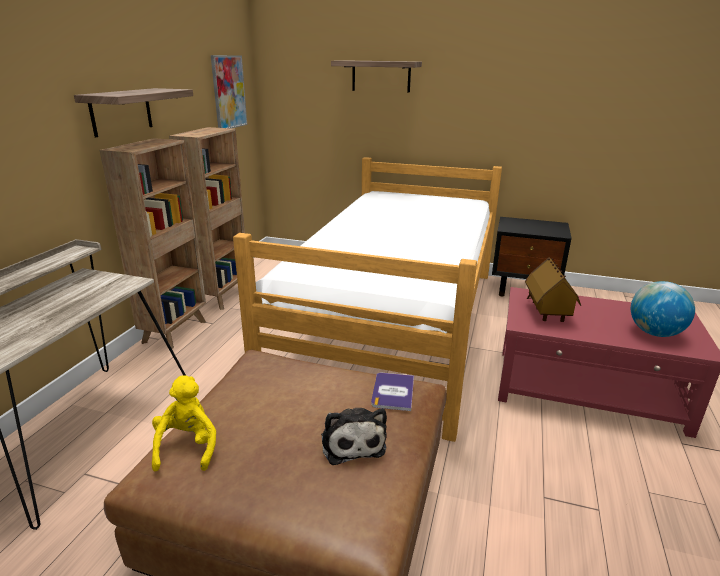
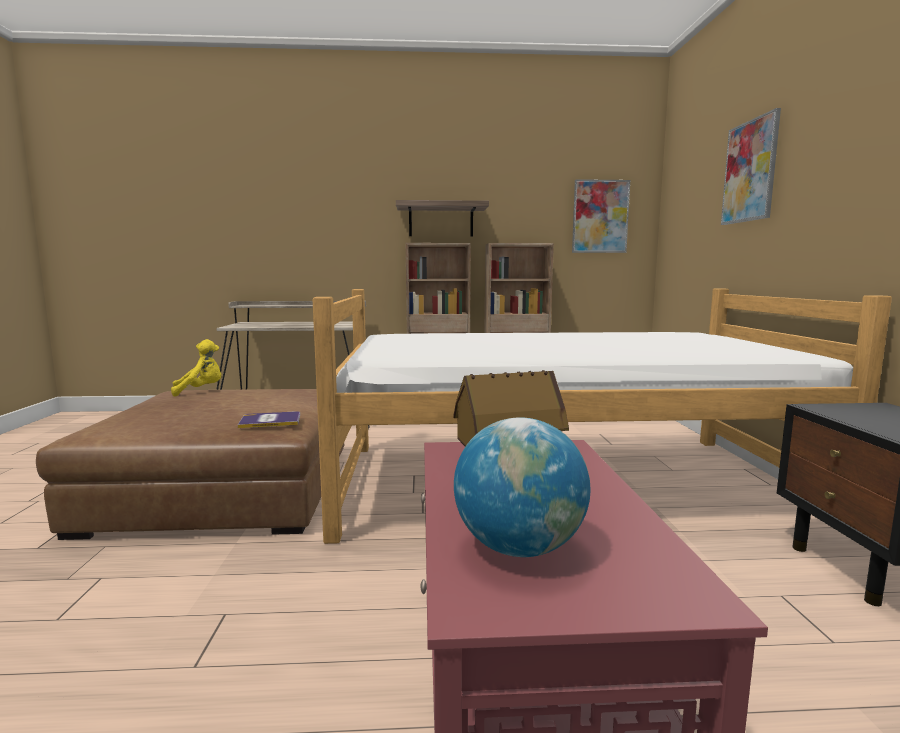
camera: 70 degrees right, 15 degrees down
(352, 442) = (193, 417): plush toy -> none
(381, 76) = (750, 171): shelf -> picture

